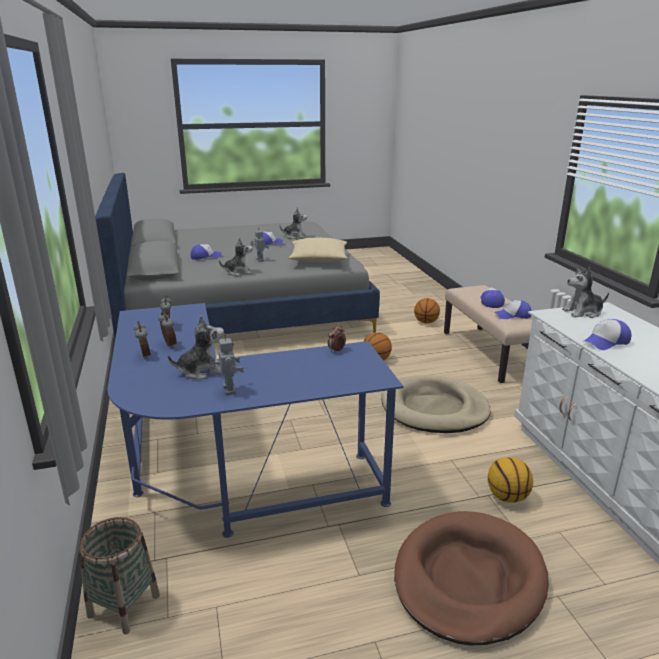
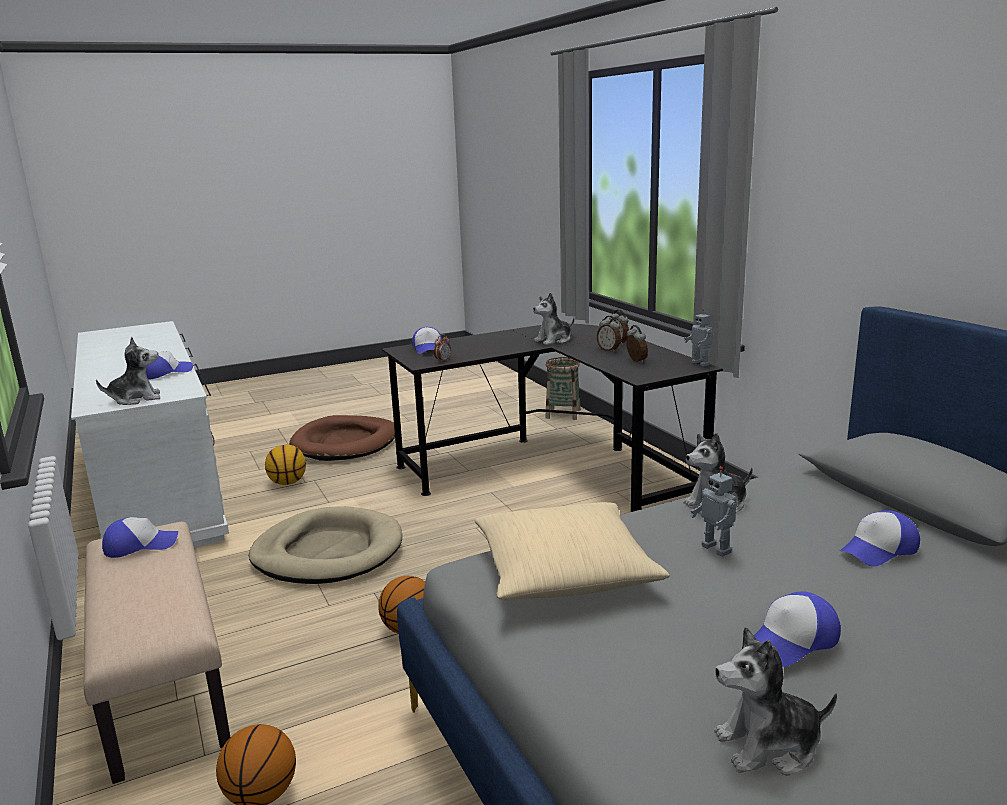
camera: 170 degrees right, 5 degrees down
(228, 390) = (519, 335): toy robot -> toy robot (701, 363)
(228, 472) = (552, 468): blue desk -> black desk
(490, 302) = (150, 580): cap -> cap (428, 348)

